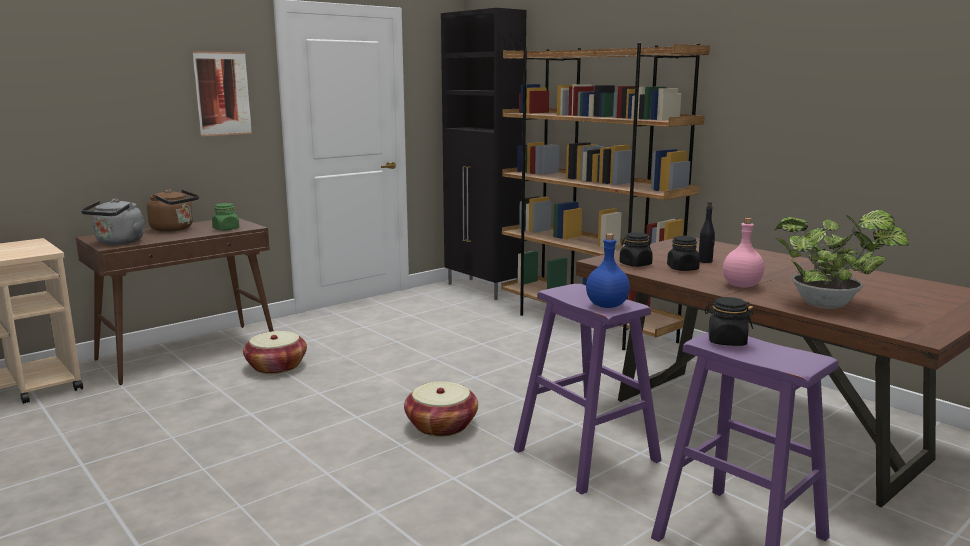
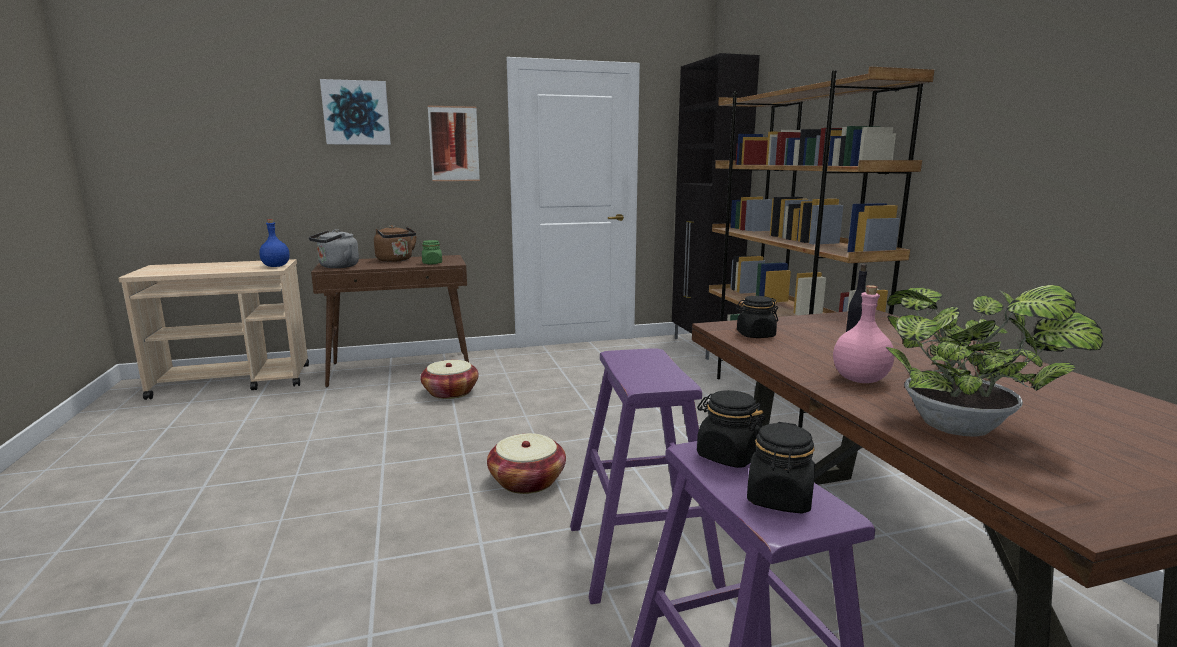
camera: 25 degrees right, 0 degrees up
(111, 60) = (356, 113): none -> picture
(606, 305) = (647, 379): blue bottle -> blue bottle (276, 266)
(682, 268) = (809, 347): black jar -> black jar (779, 499)

